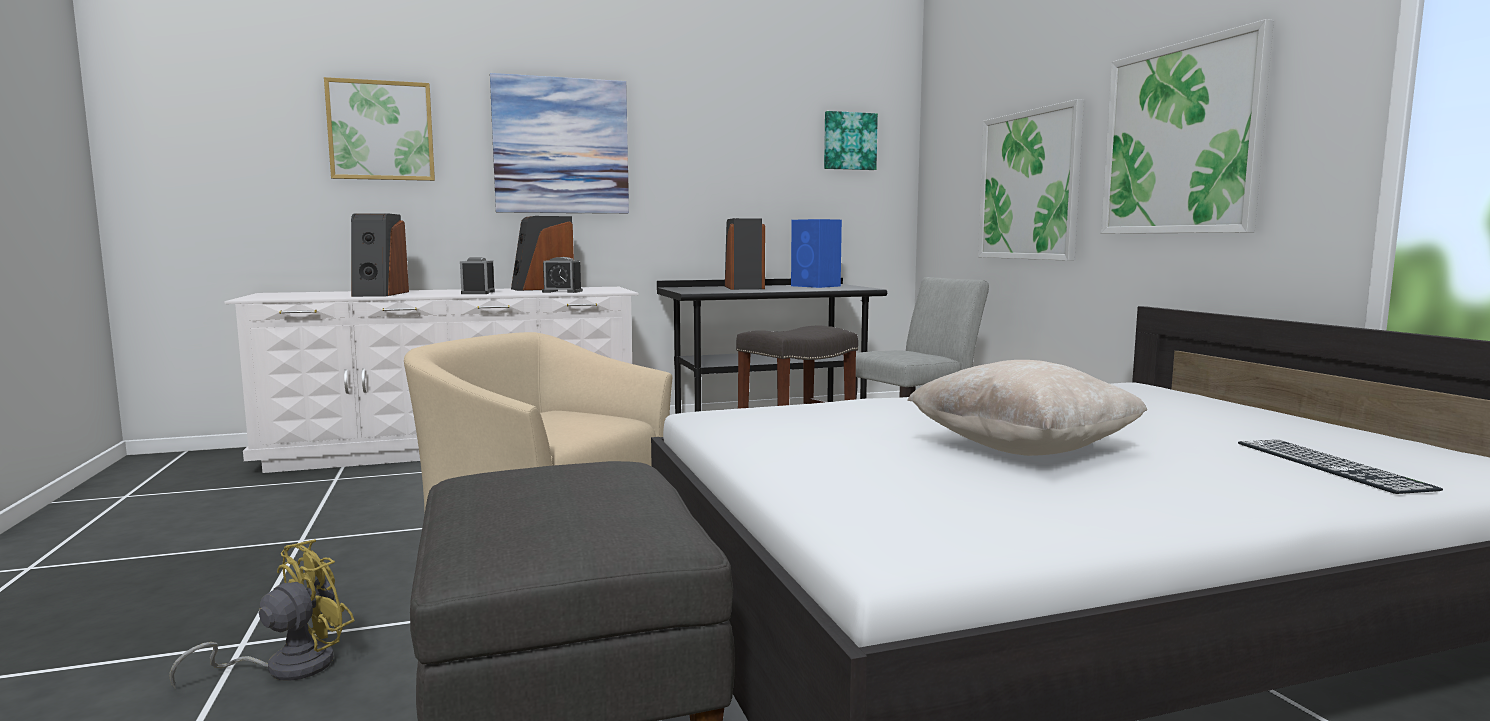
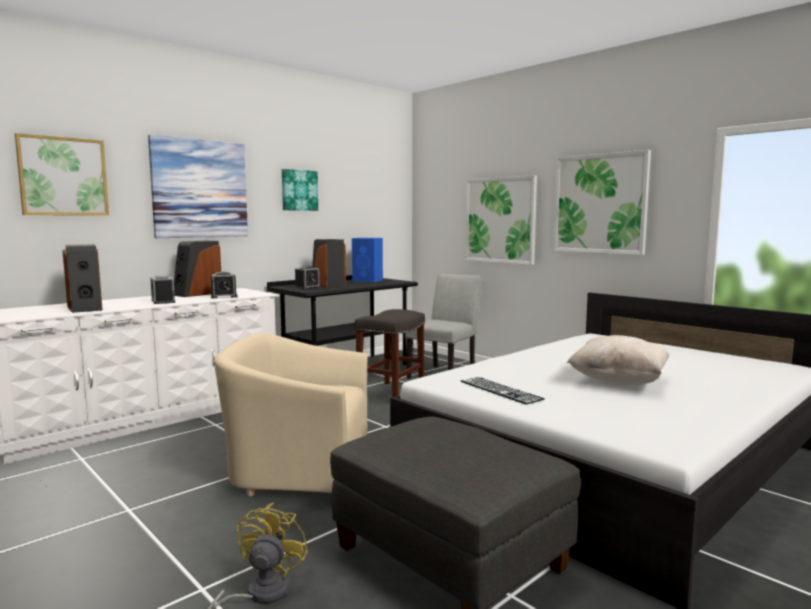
camera: 25 degrees left, 0 degrees up
(703, 289) = (307, 287): none -> alarm clock
(849, 141) = (376, 186): picture -> picture (299, 190)
(1330, 465) = (737, 373): keyboard -> keyboard (500, 390)

